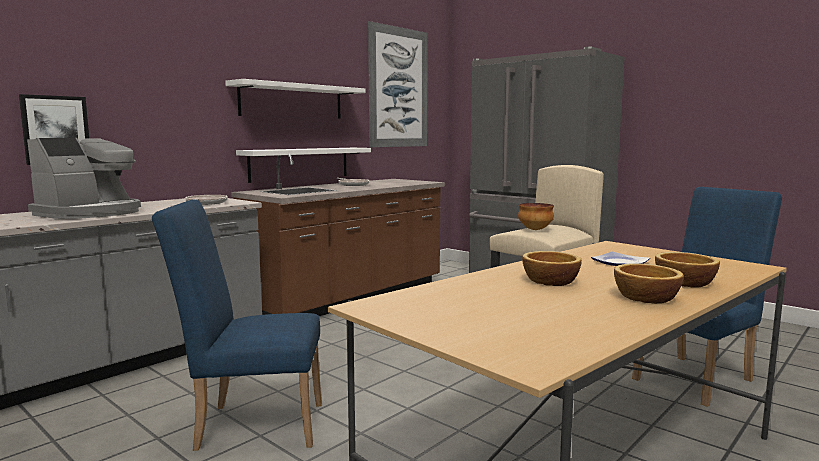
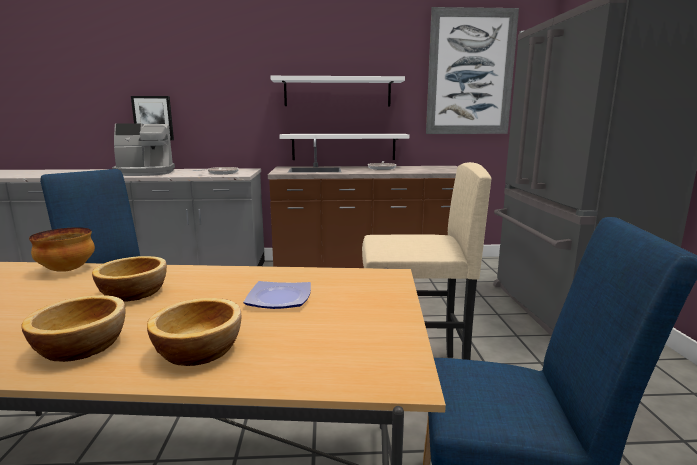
camera: 45 degrees right, 5 degrees up
(535, 229) = (396, 238): bowl -> bowl (68, 270)

